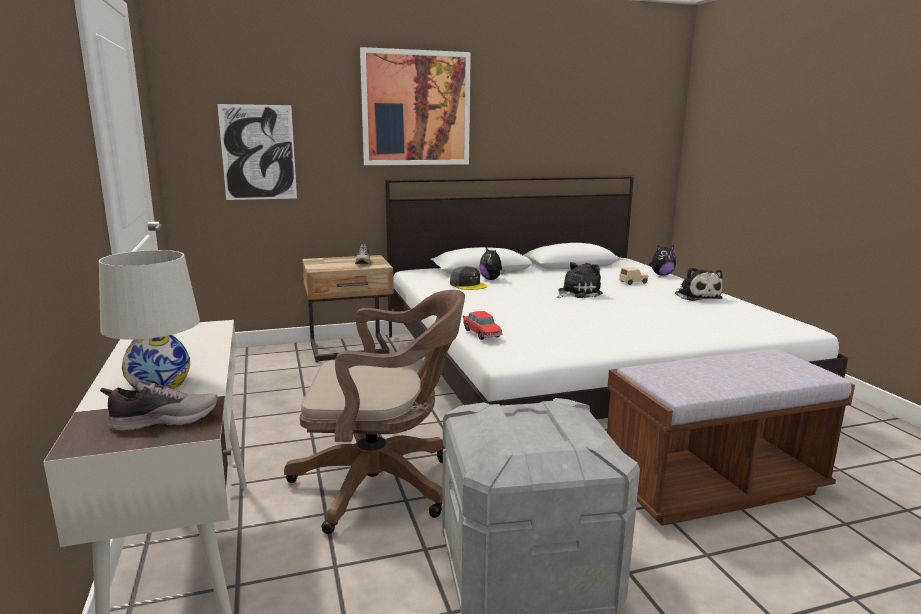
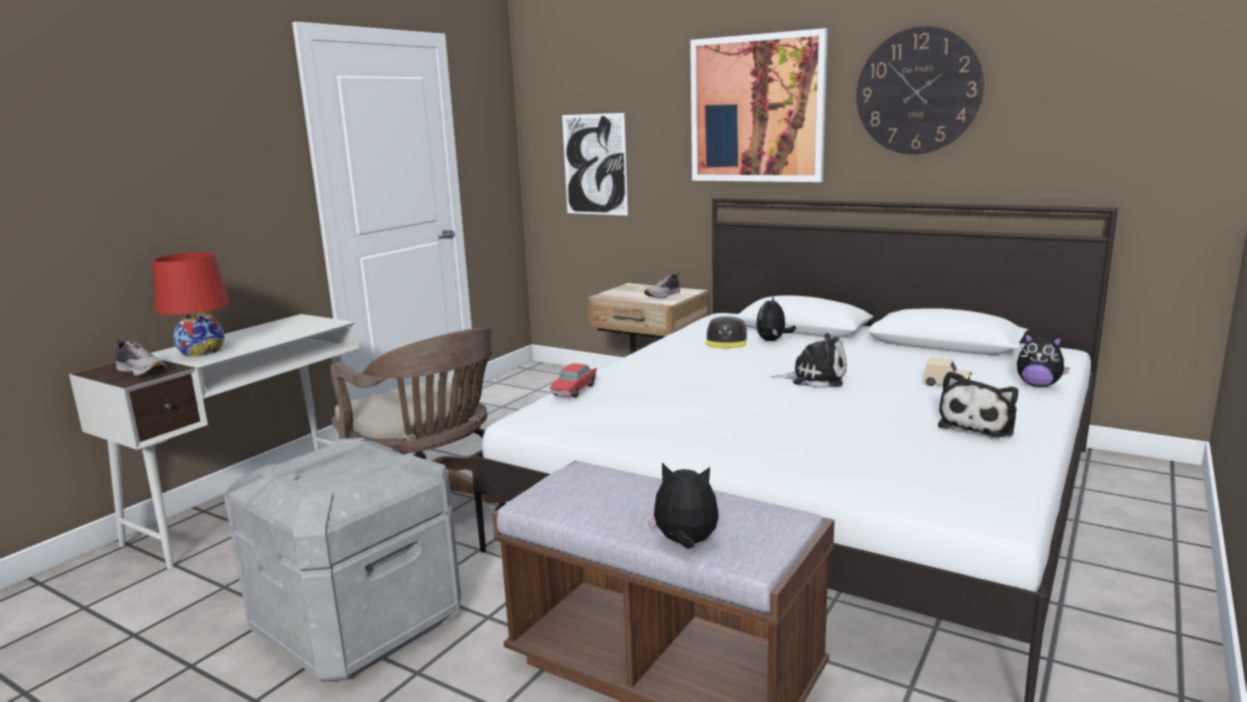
camera: 50 degrees right, 0 degrees up
(158, 383) = (201, 351): white table lamp -> red table lamp
(528, 102) = (918, 91): none -> wall clock
(790, 379) = (685, 543): none -> plush toy

